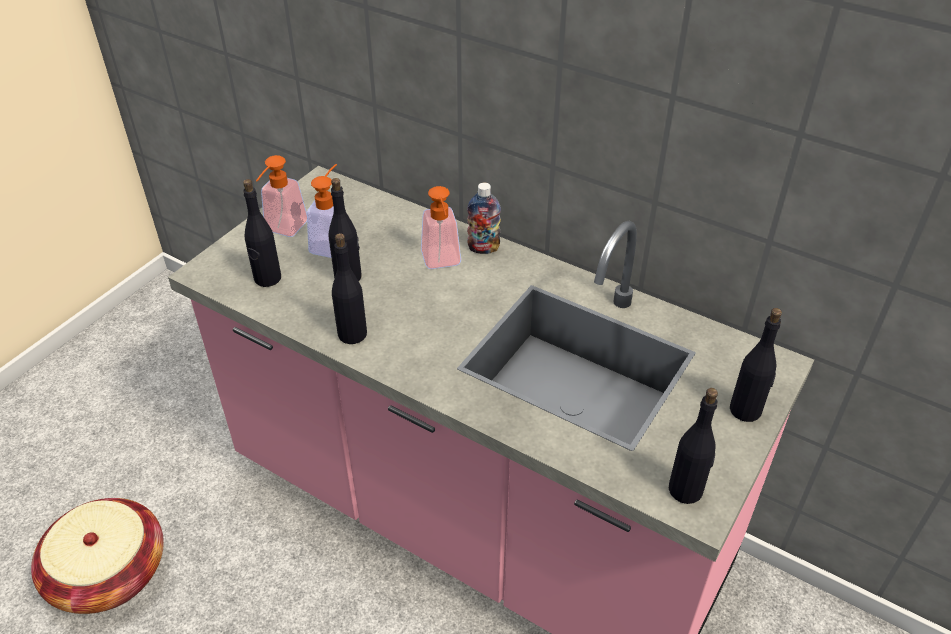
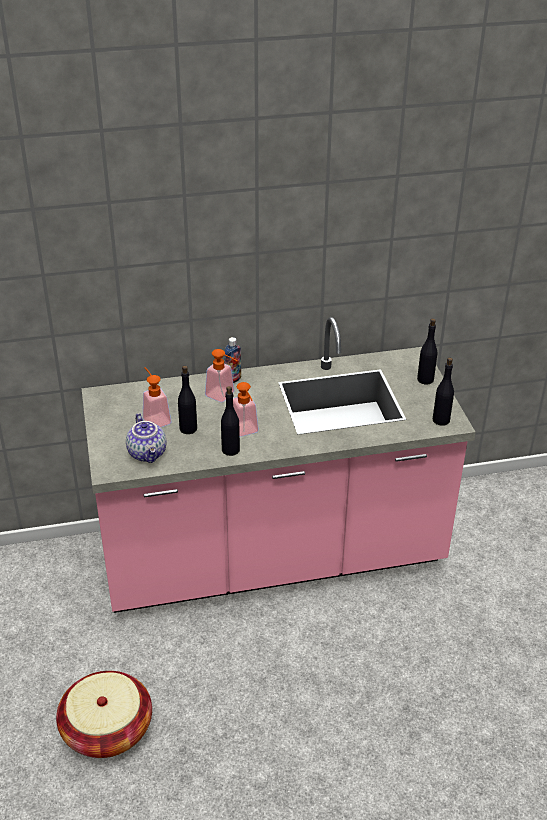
camera: 45 degrees left, 5 degrees down
(267, 278) = (148, 453): black bottle -> teapot
(282, 230) = (117, 428): soap dispenser -> soap dispenser (246, 432)

